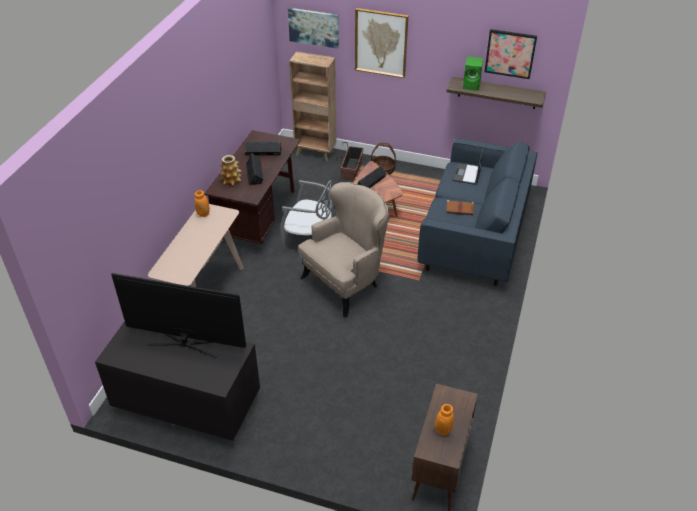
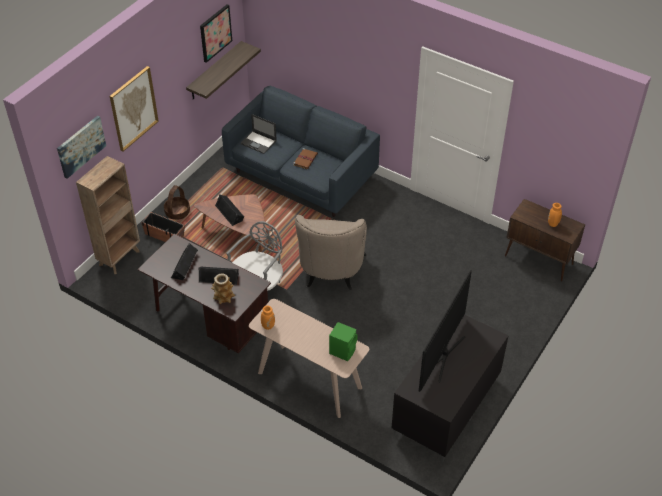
camera: 75 degrees left, 5 degrees up
(346, 283) = (331, 273): beige armchair -> beige armchair turned 150 degrees counterclockwise
(472, 85) = (208, 79): green speaker -> green speaker (343, 350)

